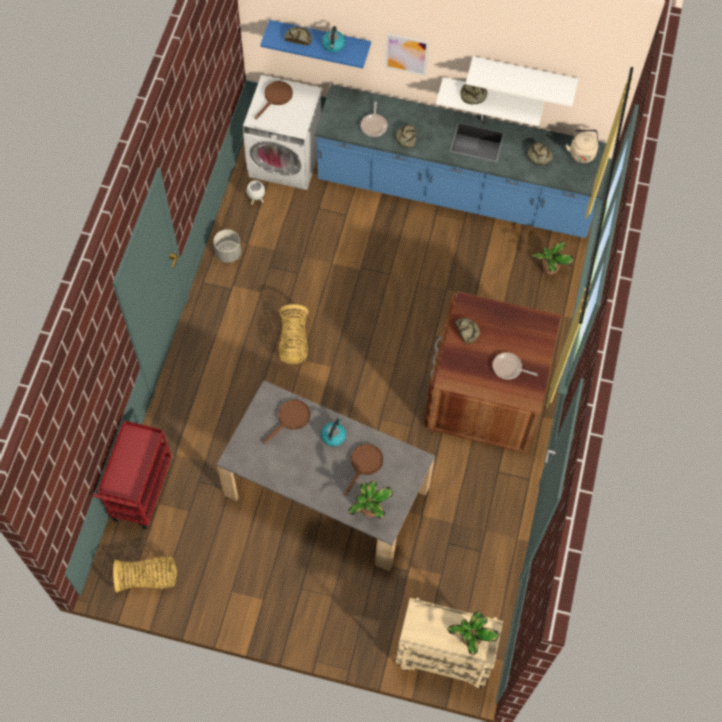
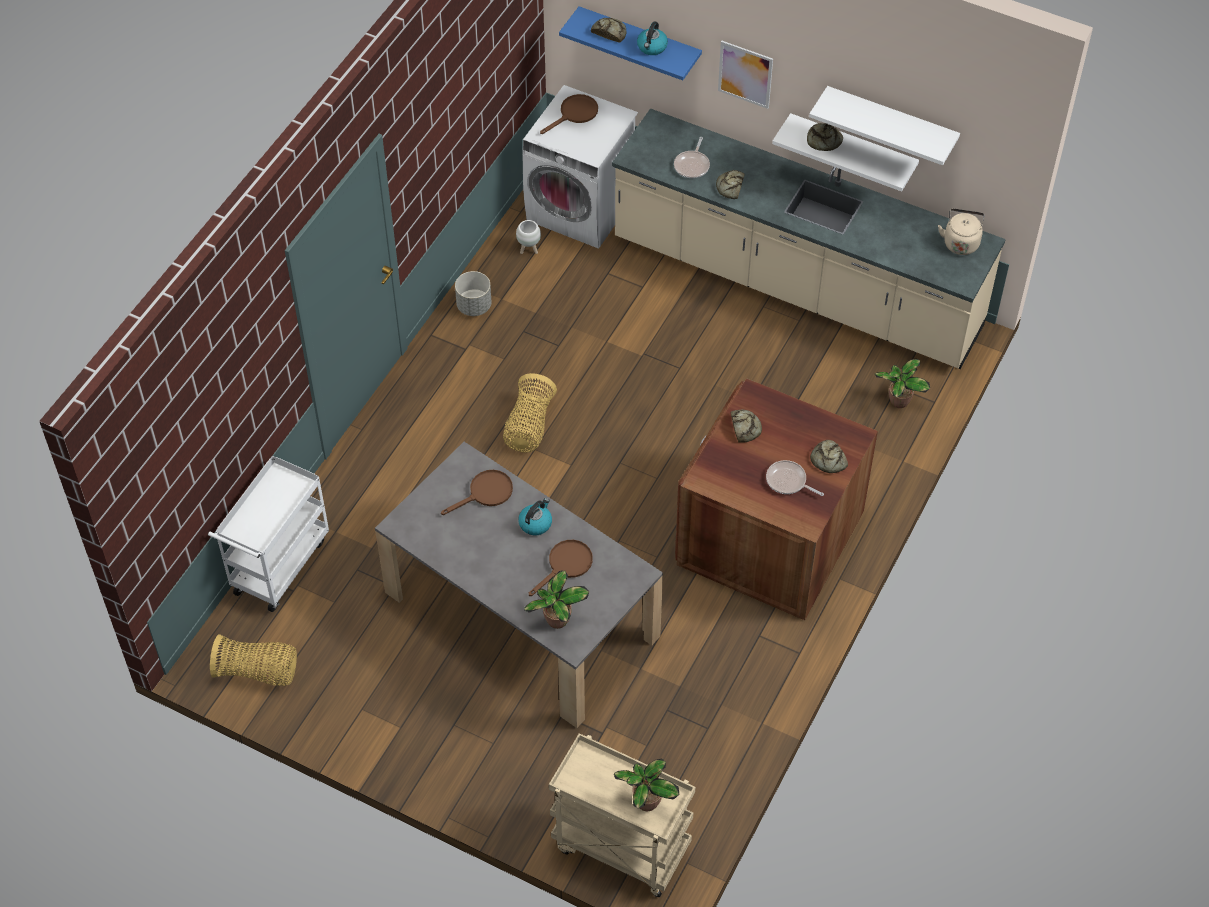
camera: 15 degrees right, 10 degrees down
(141, 493) = (279, 570): red cart -> white cart
(455, 193) = (796, 285): blue counter -> beige counter
(539, 156) = (901, 237): bread -> bread (828, 460)

